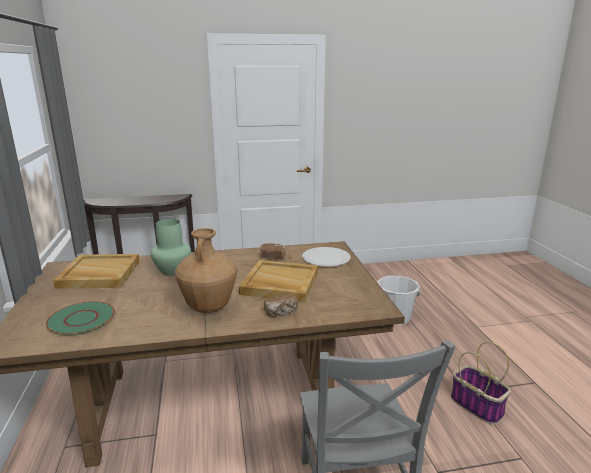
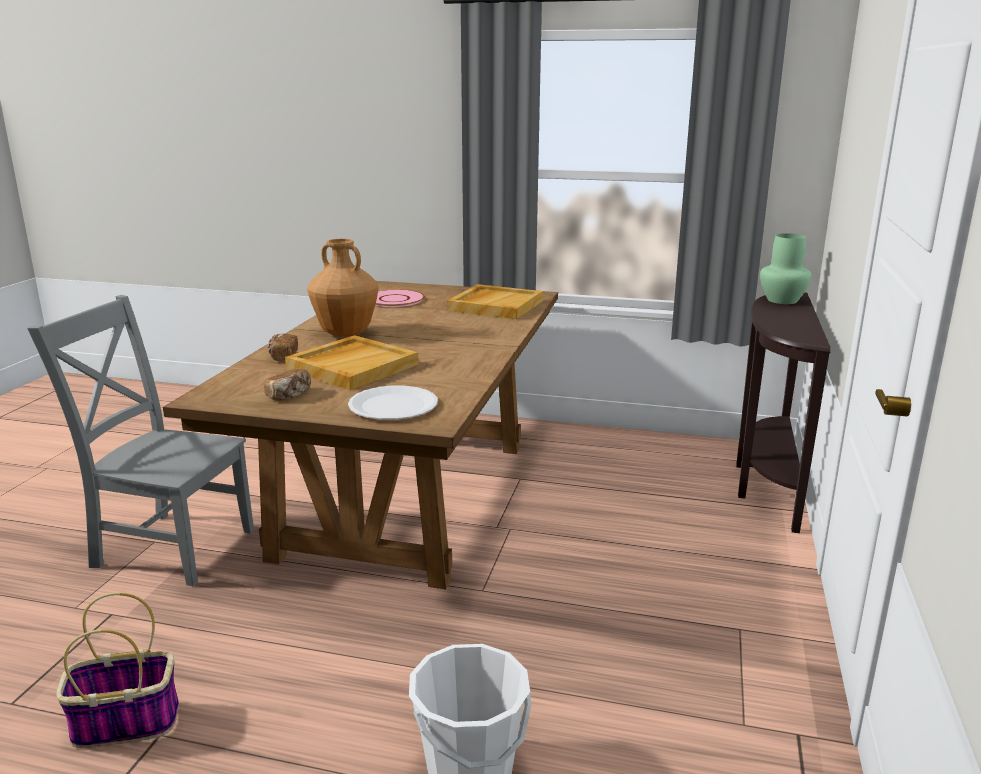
camera: 115 degrees right, 0 degrees up
(81, 319) = (394, 300): green plate -> pink plate
(173, 270) = (466, 329): green vase -> green vase (783, 300)
(273, 257) = (444, 376): bread -> bread (289, 395)

